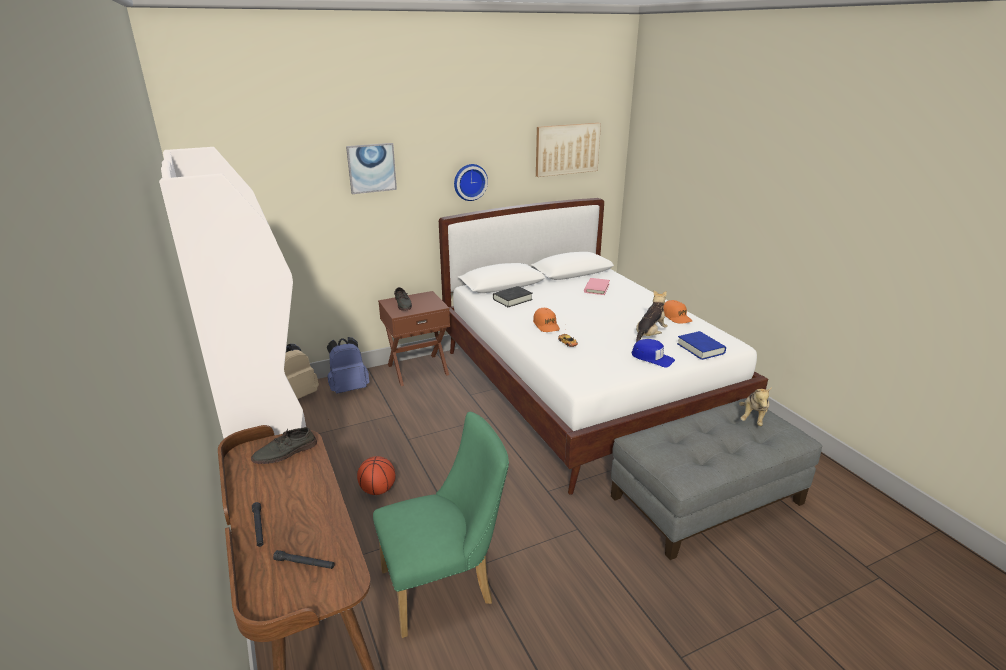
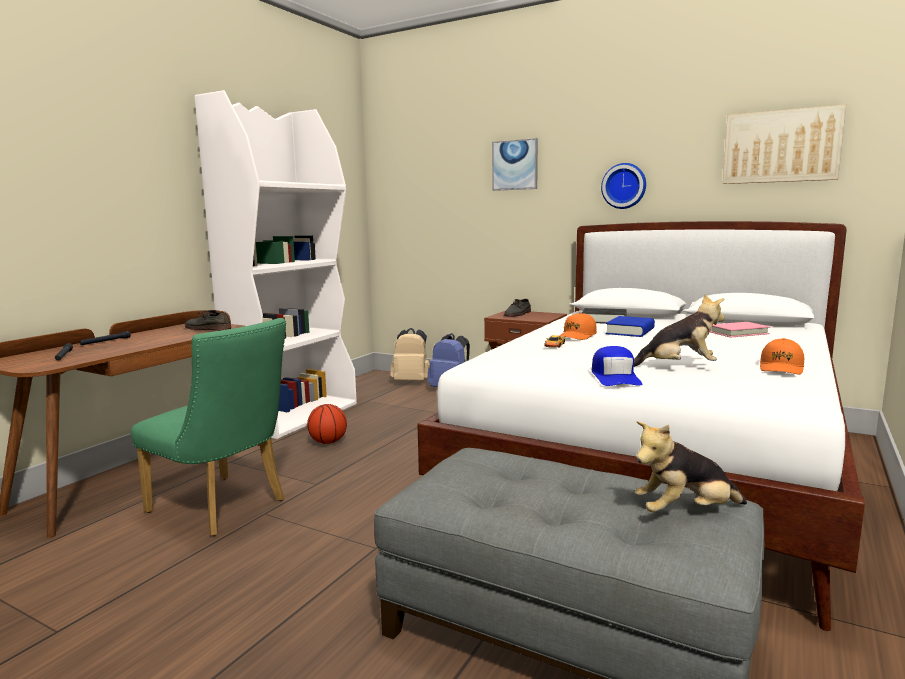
camera: 55 degrees right, 15 degrees down
(700, 348) = (716, 391): blue book -> blue book (630, 331)

